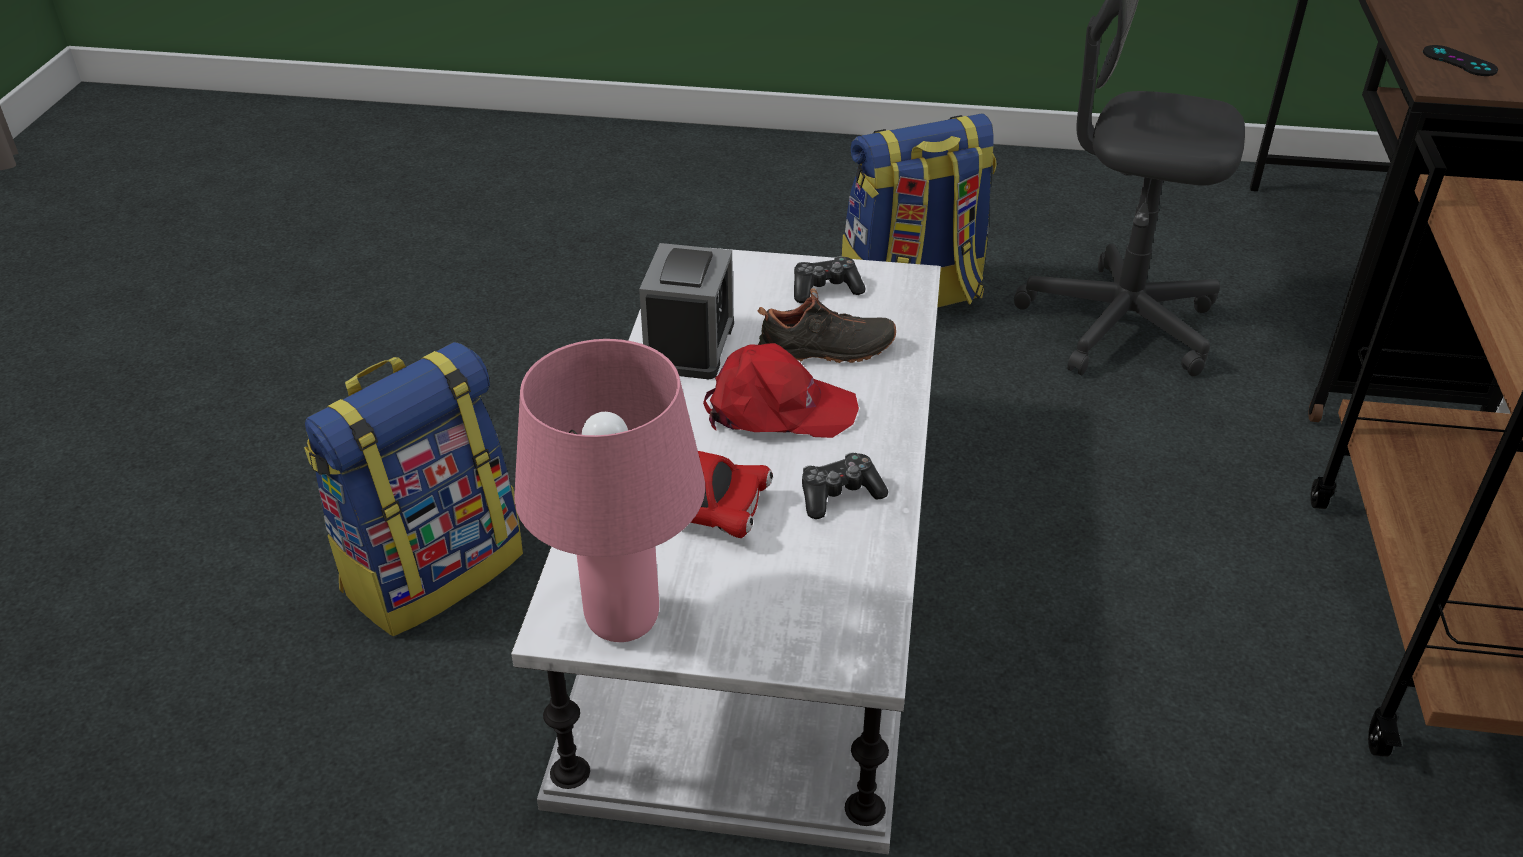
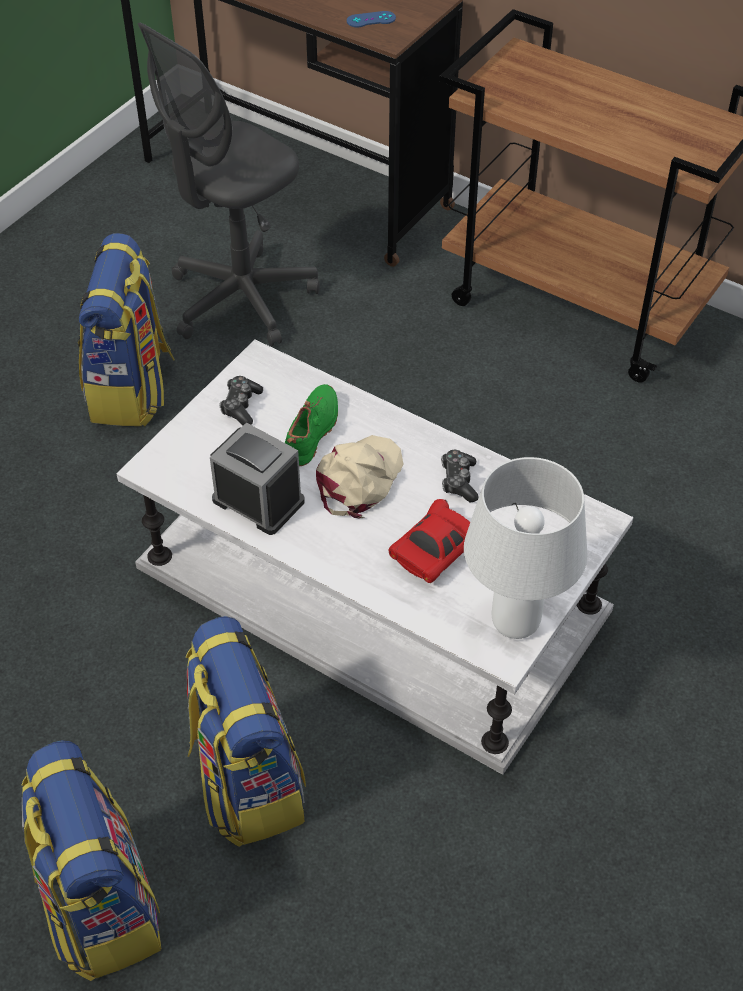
camera: 65 degrees left, 10 degrees up
(242, 517) = (100, 905): none -> backpack
(624, 622) = (516, 622): pink table lamp -> white table lamp
(777, 409) = (359, 480): red cap -> beige cap
(827, 352) = (313, 432): black shoe -> green shoe
(1459, 61) = (371, 19): black game controller -> blue game controller

